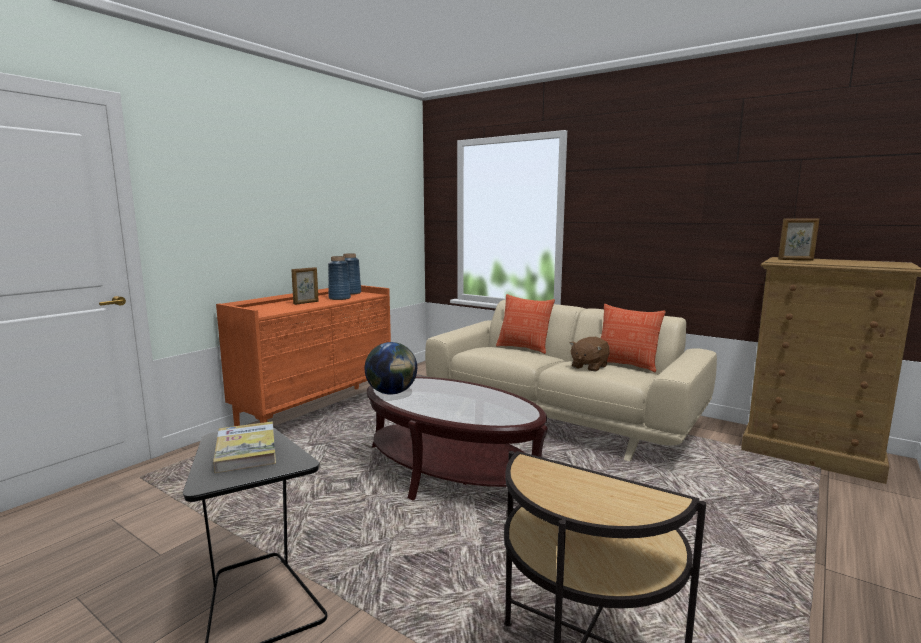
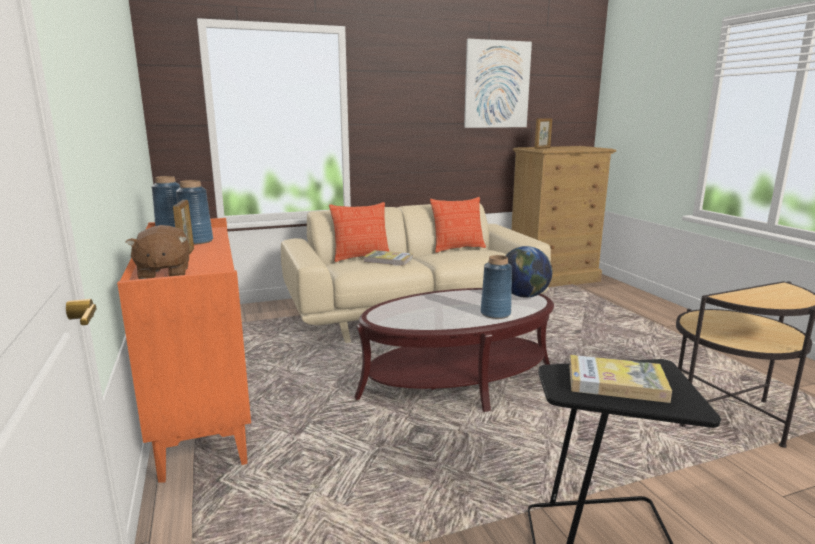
camera: 55 degrees left, 5 degrees up
(392, 393) = (412, 322): globe -> globe (524, 296)
(453, 411) = (495, 313): none -> blue vase
(516, 353) = (388, 260): none -> book
(588, 367) = (458, 254): brown plush toy -> brown plush toy (163, 273)
(750, 175) = (497, 84): none -> picture

